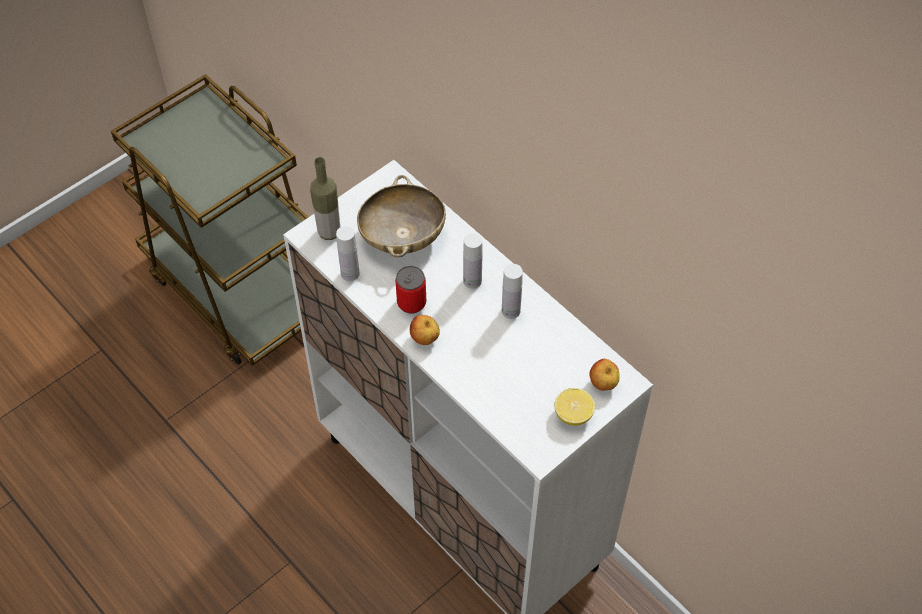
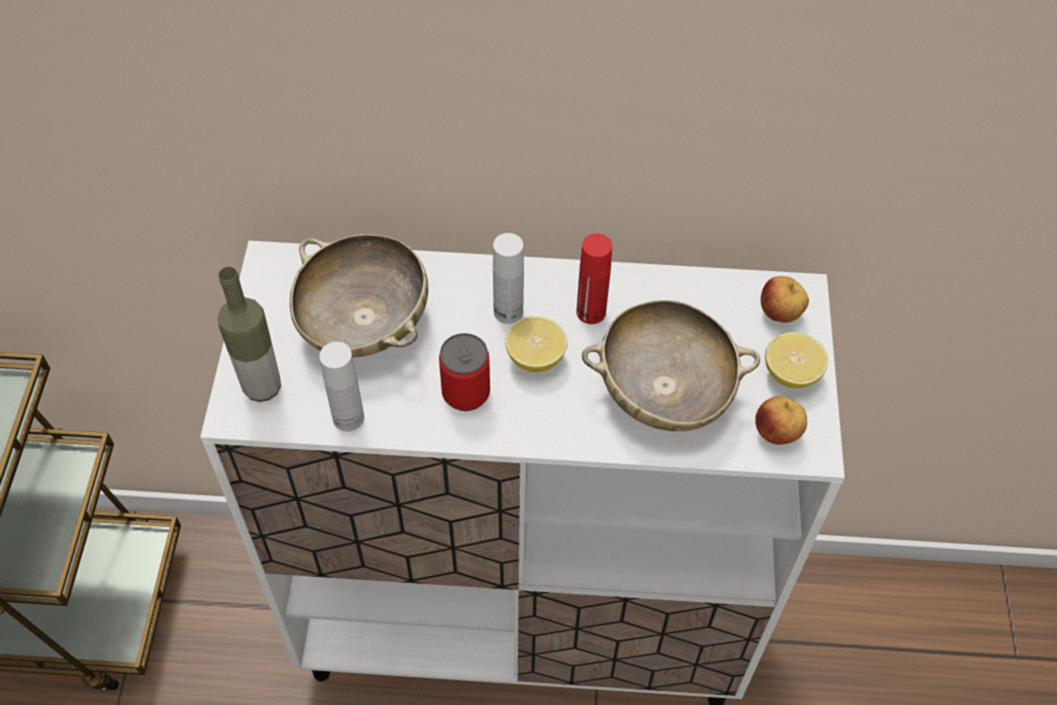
camera: 45 degrees left, 0 degrees up
(425, 339) = (531, 423): apple -> apple (777, 433)
(460, 311) = (535, 357): none -> lemon
(502, 373) = (664, 390): none -> beige bowl
(511, 311) = (591, 312): white bottle -> red bottle

